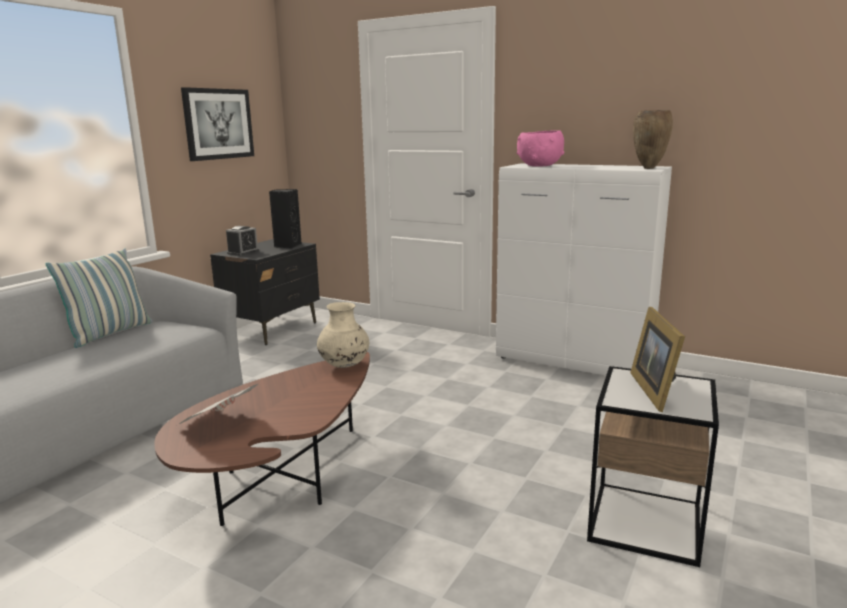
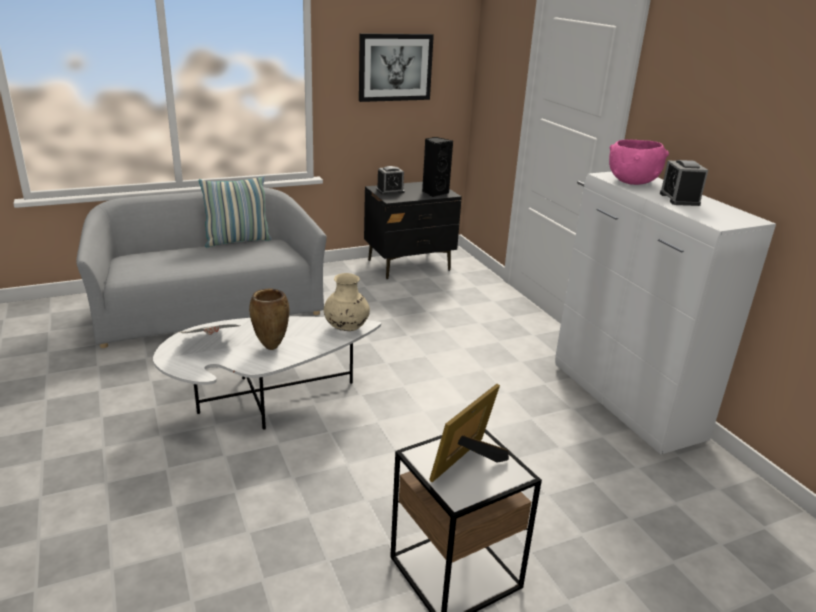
camera: 35 degrees right, 10 degrees up
(282, 479) = (264, 399): brown coffee table -> white coffee table
(592, 166) = (679, 199): none -> alarm clock
(649, 168) = (724, 221): brown vase -> brown vase (270, 348)

